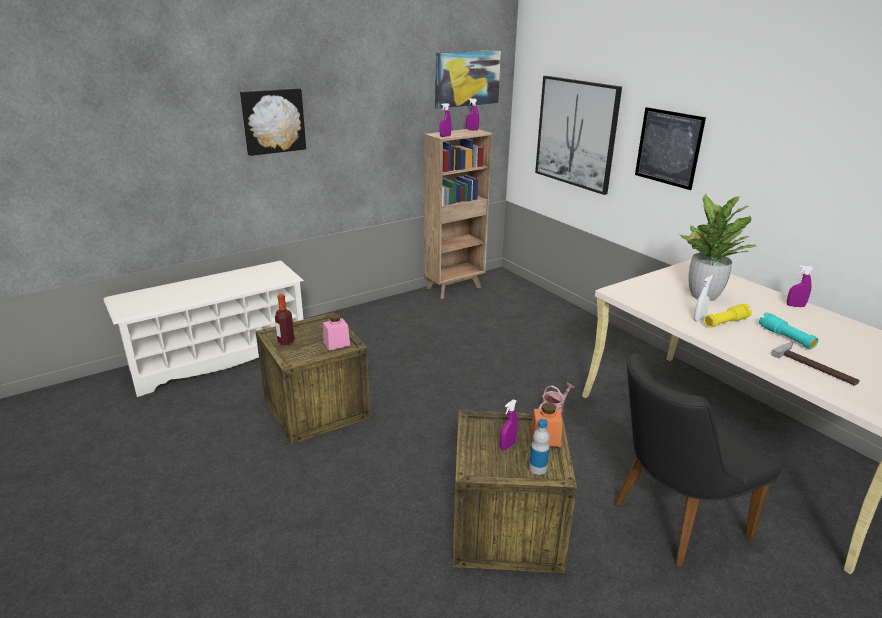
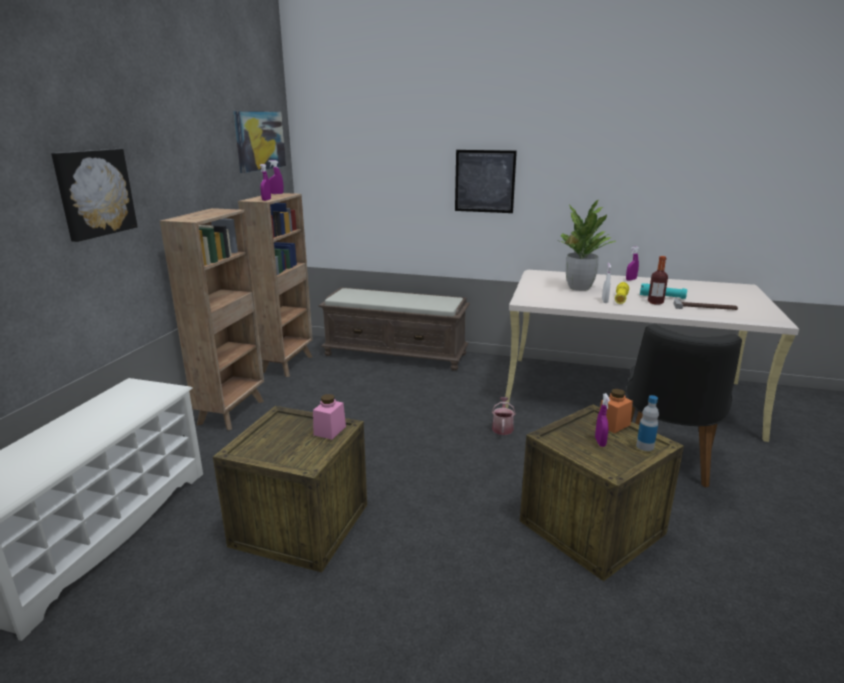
camera: 40 degrees left, 5 degrees down
(286, 342) = (271, 451): bottle -> bottle (655, 302)
(373, 311) = (232, 411): none -> brown bookcase
(554, 310) = (396, 354): none -> brown bench
(576, 133) = (381, 184): picture -> none

